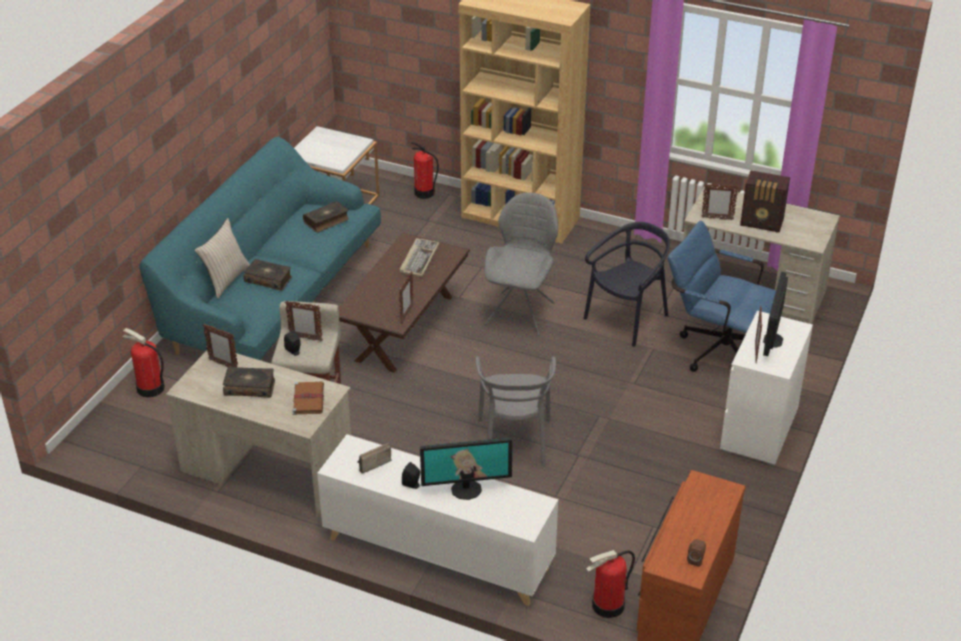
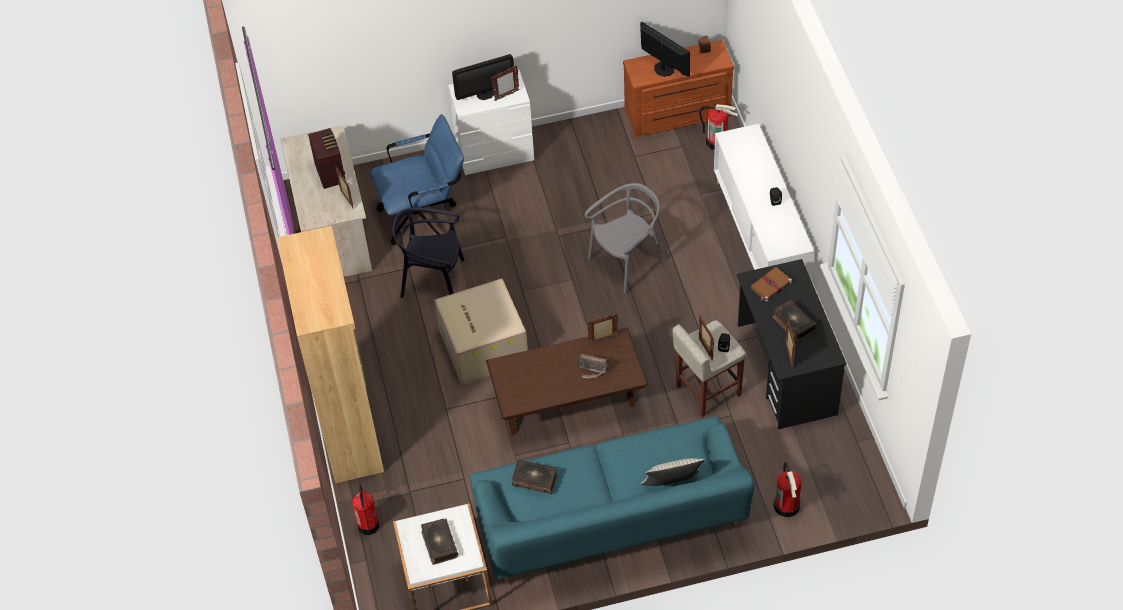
camera: 125 degrees left, 15 degrees up
(267, 470) = (786, 370): beige desk -> black desk
(268, 279) = (646, 456): book -> book (439, 544)
(372, 463) = (778, 231): radio -> radio (593, 372)
(419, 259) = (529, 381): keyboard -> none
(466, 489) = (751, 175): monitor -> monitor (663, 69)
(521, 312) = (482, 347): grey chair -> cardboard box
(716, 348) = (424, 216): blue office chair -> blue office chair turned 105 degrees counterclockwise

